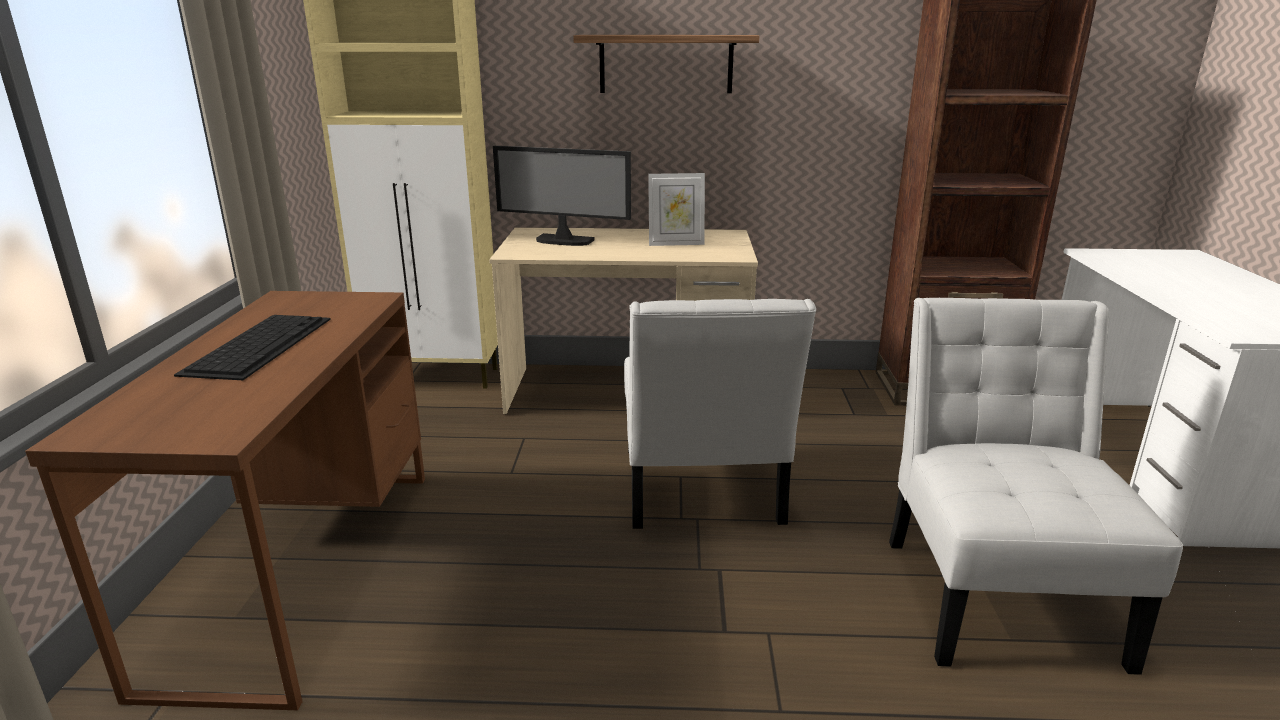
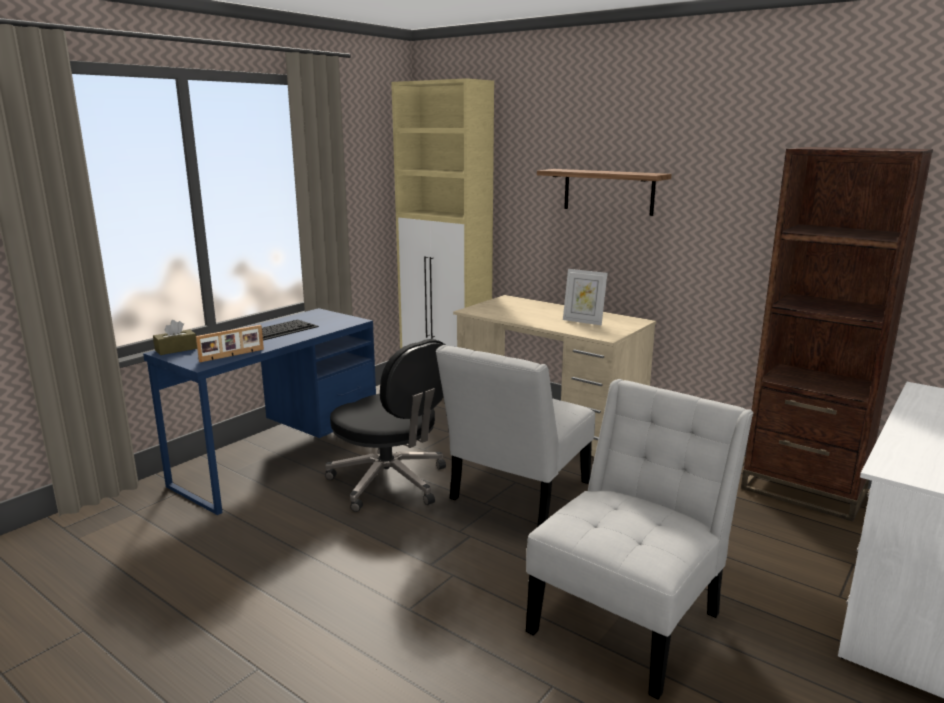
camera: 35 degrees right, 5 degrees down
(102, 422) = (176, 349): none -> brown tissue box
(256, 404) = (232, 355): none -> picture frame
(303, 569) = (279, 461): brown desk -> blue desk
(526, 537) = (390, 483): none -> black office chair
(563, 241) = (515, 308): monitor -> none

